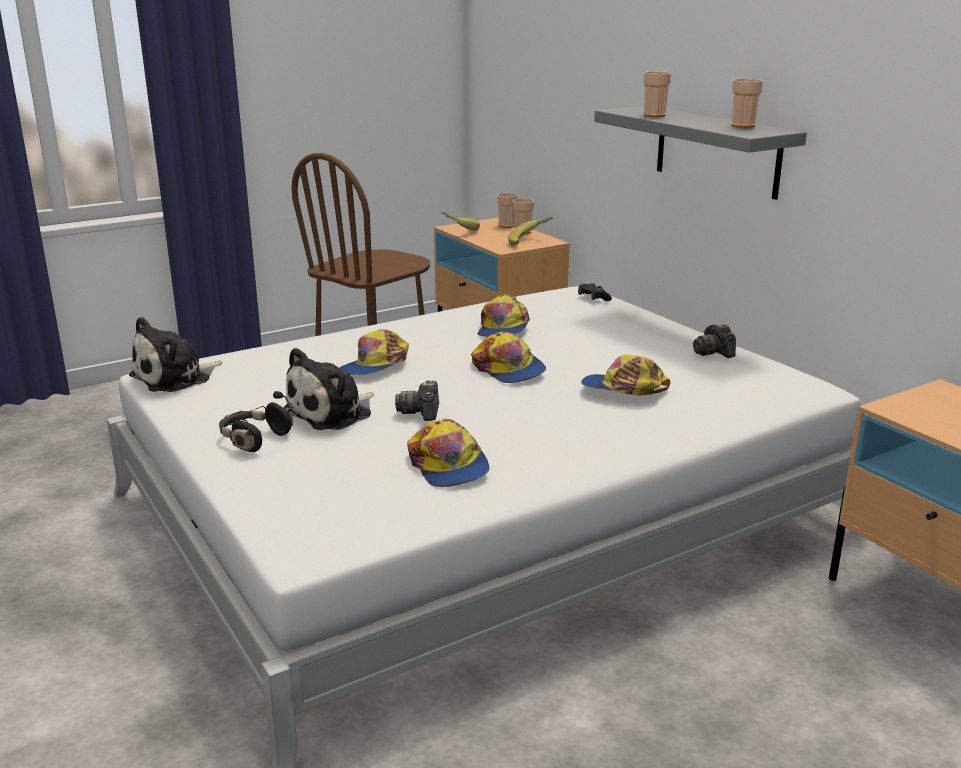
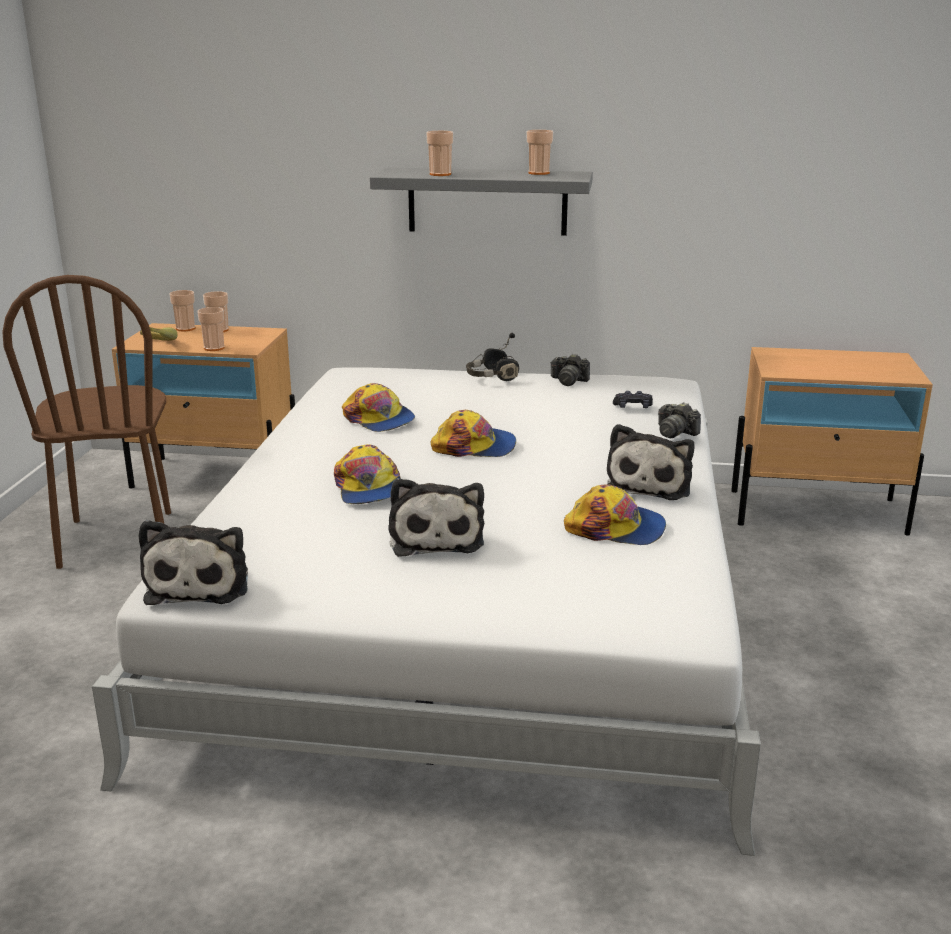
camera: 50 degrees left, 0 degrees up
(254, 439) = (434, 588): black headphones -> black headphones (491, 377)
(421, 412) = (501, 503): camera -> camera (675, 432)
(487, 242) = (214, 348): none -> cup
(530, 242) = (252, 337): banana -> none
(563, 452) = (650, 484): none -> plush toy
(593, 298) = (378, 373): black game controller -> black game controller (632, 407)
(623, 389) = (584, 427): cap -> none

